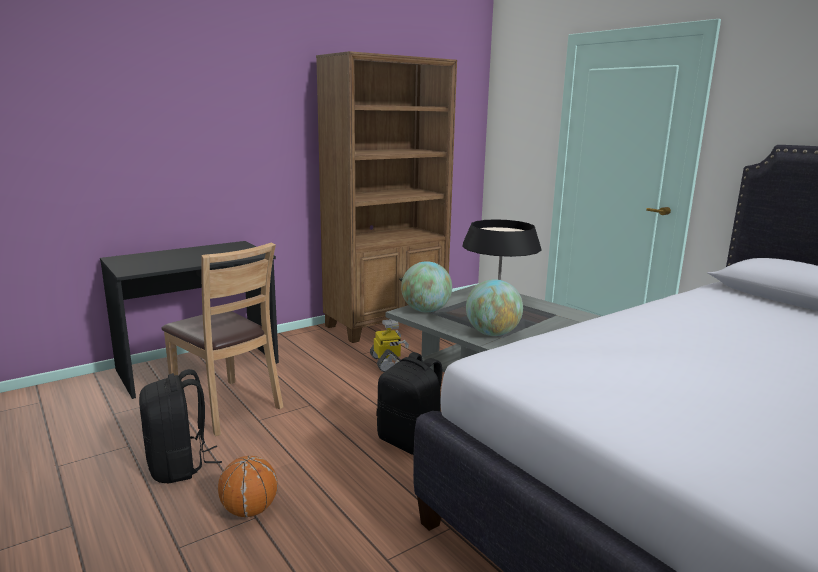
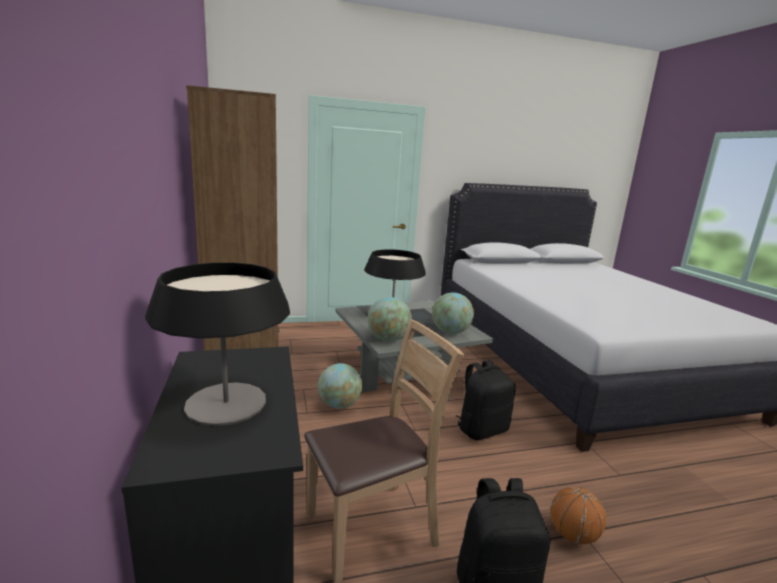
camera: 70 degrees left, 0 degrees up
(180, 257) = (226, 403): none -> table lamp
(387, 363) = (339, 405): toy robot -> globe

